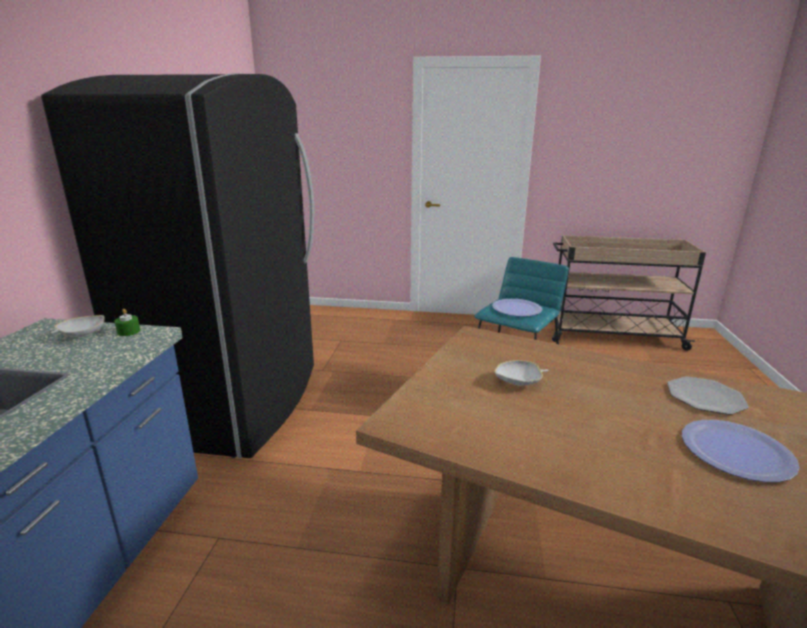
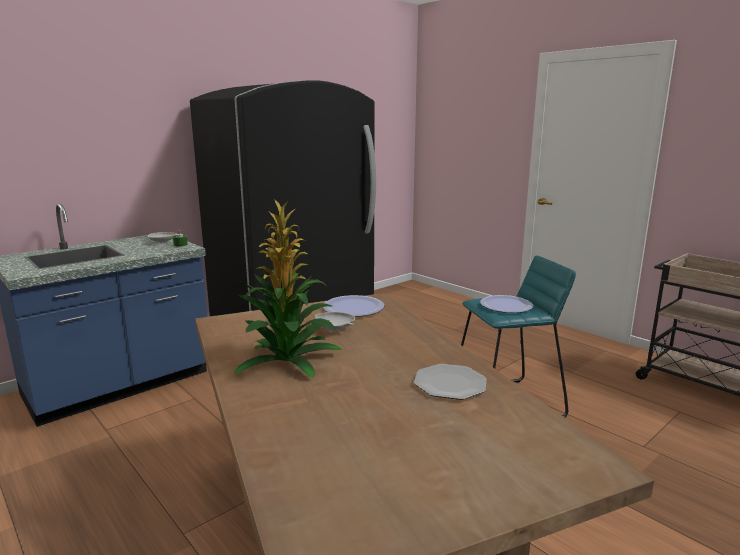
camera: 40 degrees right, 5 degrees down
(566, 434) = (289, 360): none -> potted plant
(736, 451) = (374, 412): plate -> plate (353, 308)

